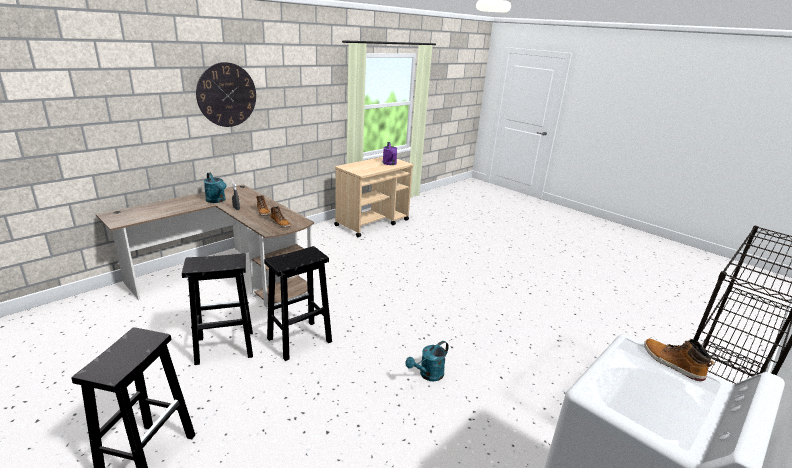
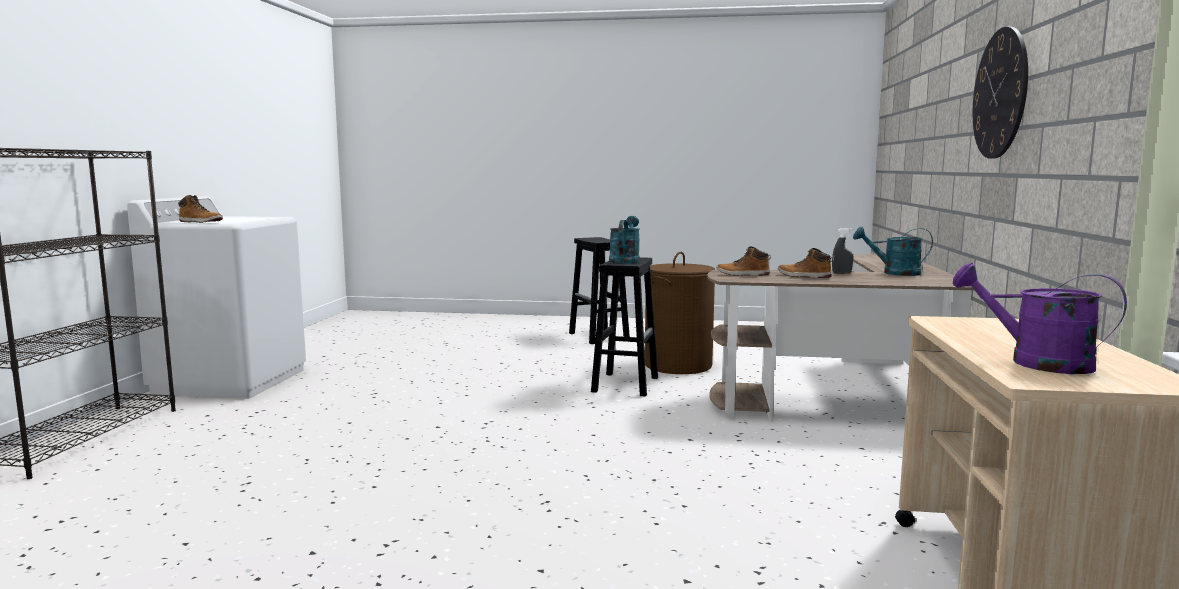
camera: 145 degrees right, 15 degrees down
(224, 347) = (678, 365): black stool -> brown laundry basket
(428, 375) = (446, 402): turquoise watering can -> turquoise watering can (625, 260)

